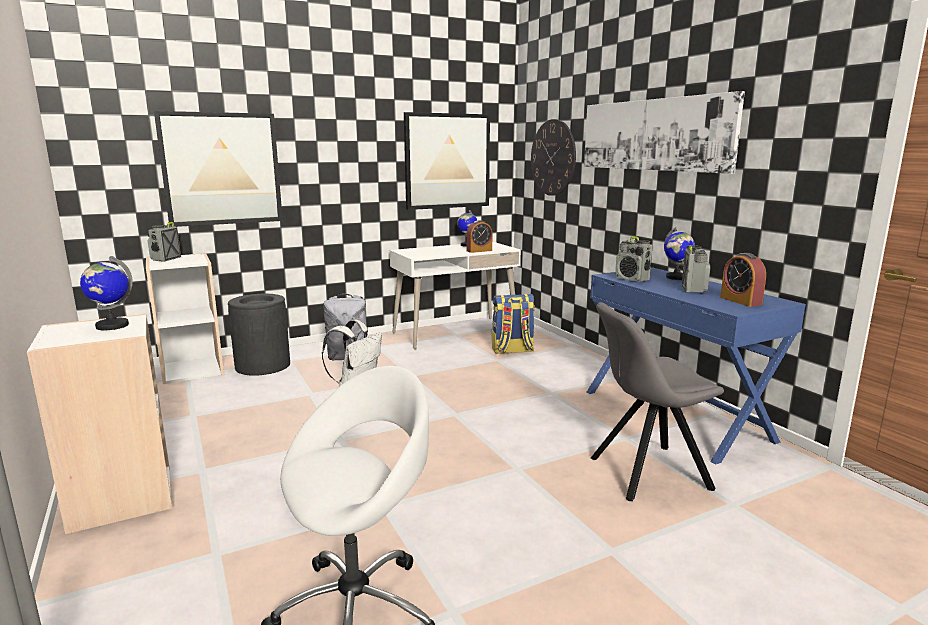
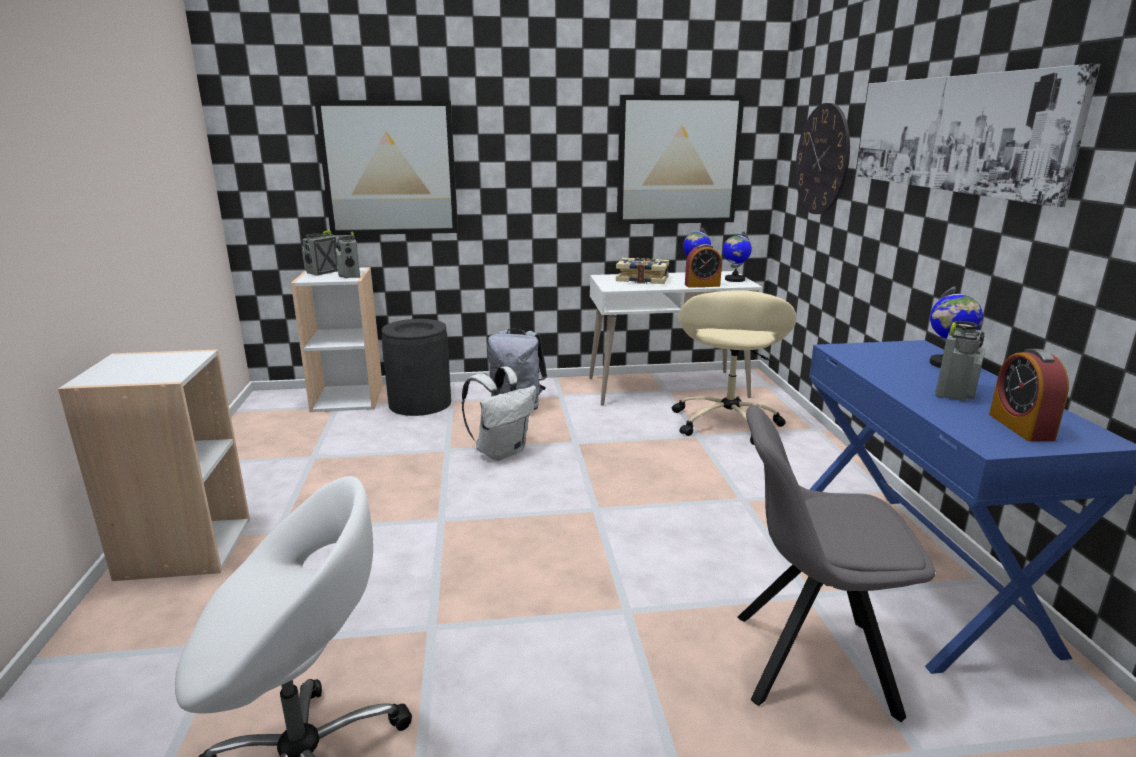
camera: 20 degrees right, 5 degrees up
(112, 326) = (167, 363): globe -> globe (734, 279)
(433, 250) = (642, 279): none -> book
(512, 350) = (726, 424): backpack -> beige office chair
(632, 279) = (868, 360): radio -> radio (349, 275)

